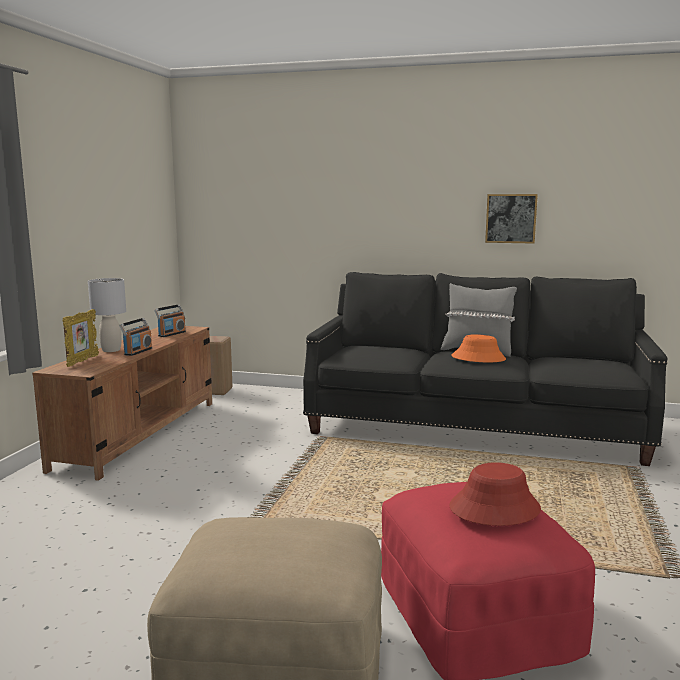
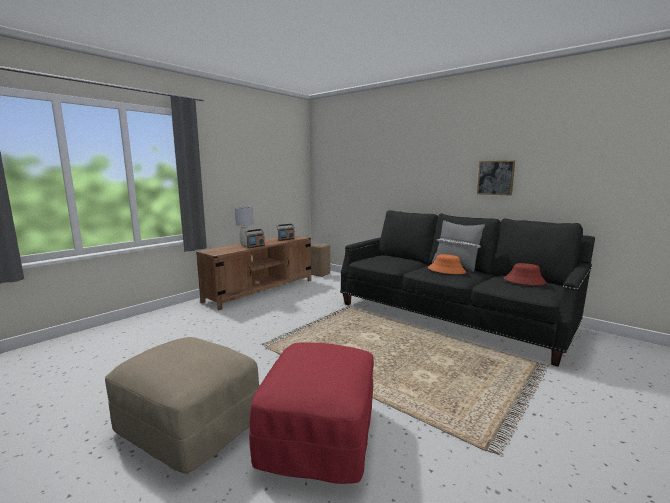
camera: 25 degrees right, 0 degrees up
(82, 361) = (224, 248): picture frame -> none
(494, 508) = (321, 364): red hat -> red hat (524, 281)

